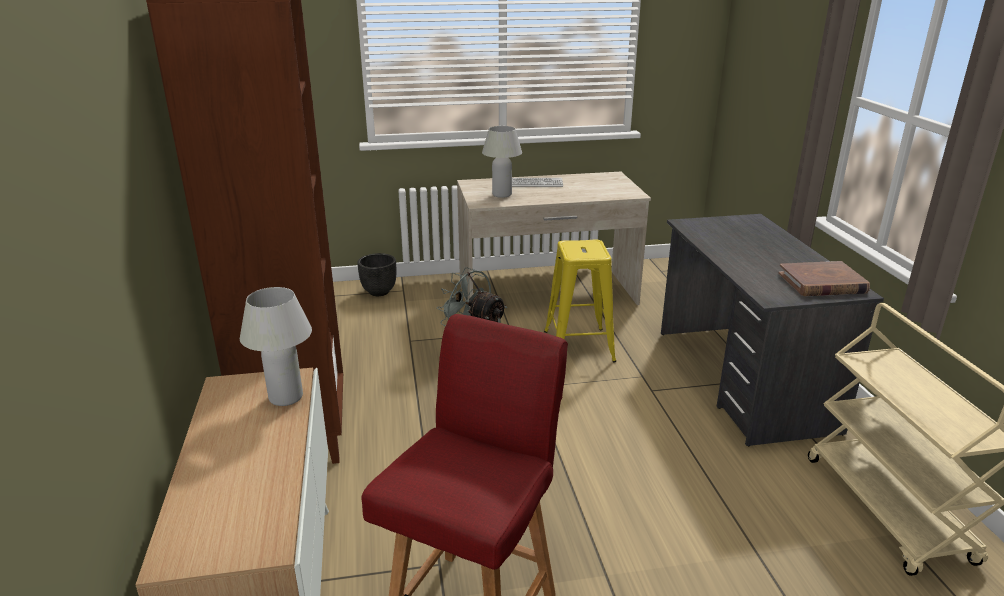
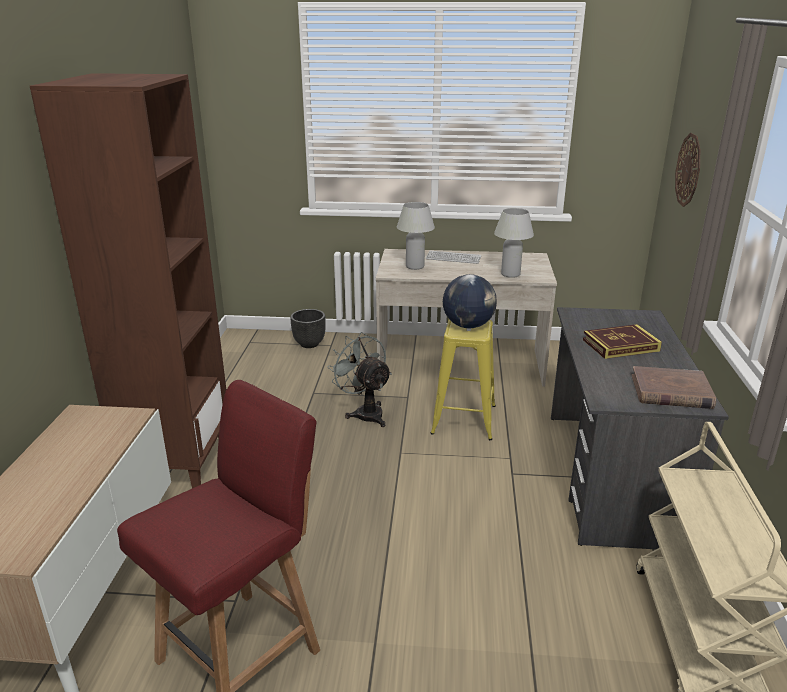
camera: 15 degrees right, 0 degrees up
(286, 397) = (116, 432): white table lamp -> white table lamp (510, 274)
(582, 247) = (468, 325): none -> globe
(749, 248) = (620, 345): none -> book
(762, 77) = (688, 170): none -> wall clock

